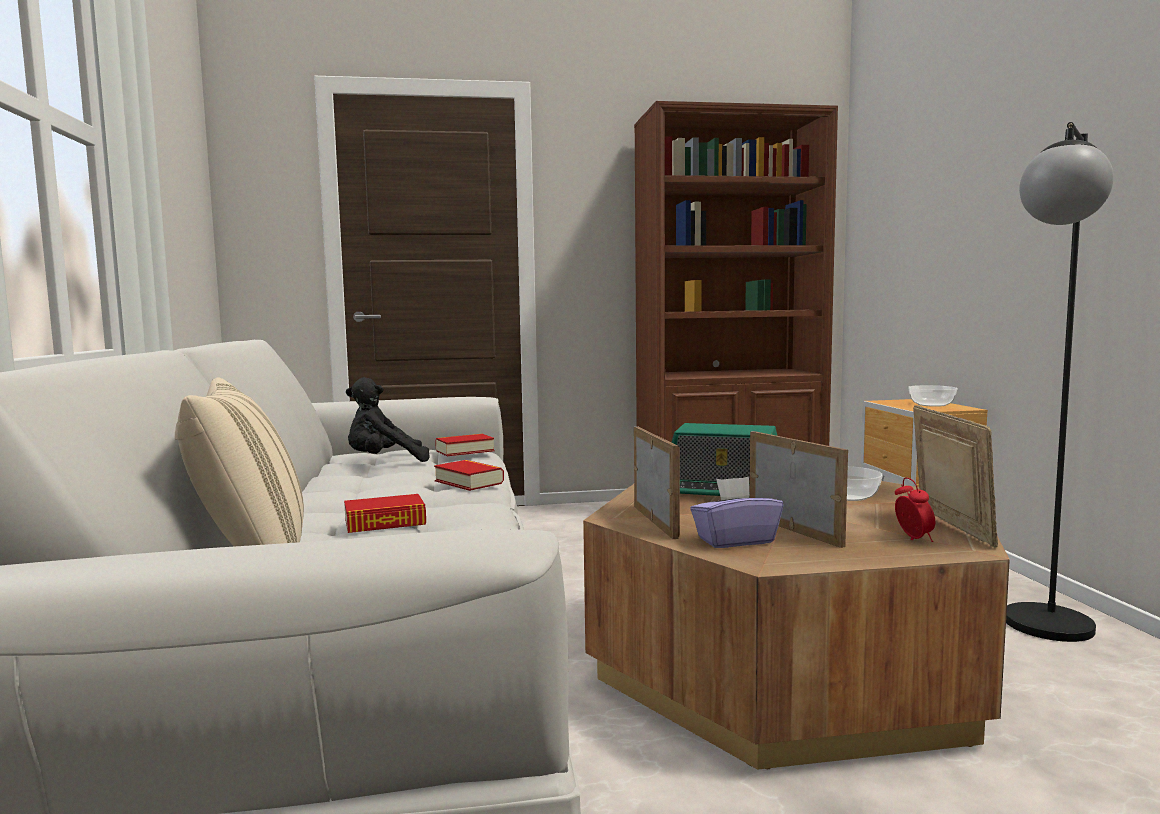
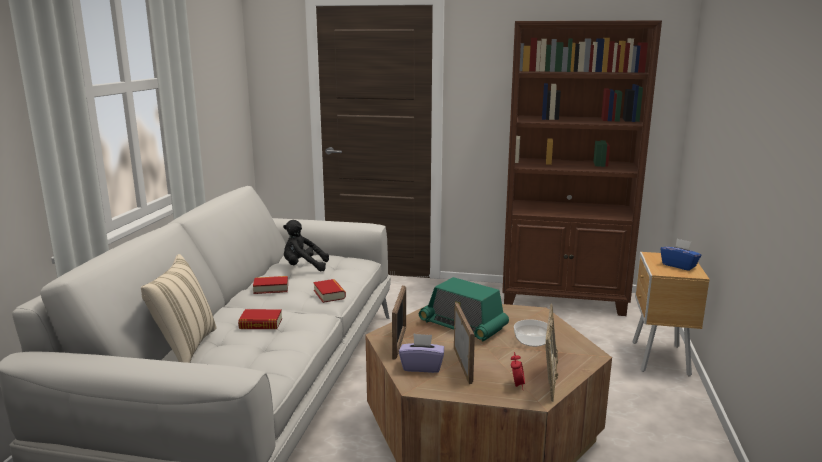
camera: 20 degrees right, 10 degrees up
(465, 451) = (353, 262): book -> book (271, 288)
(931, 405) = (679, 265): bowl -> blue tissue box
(1044, 634) = (663, 445): black floor lamp -> none

